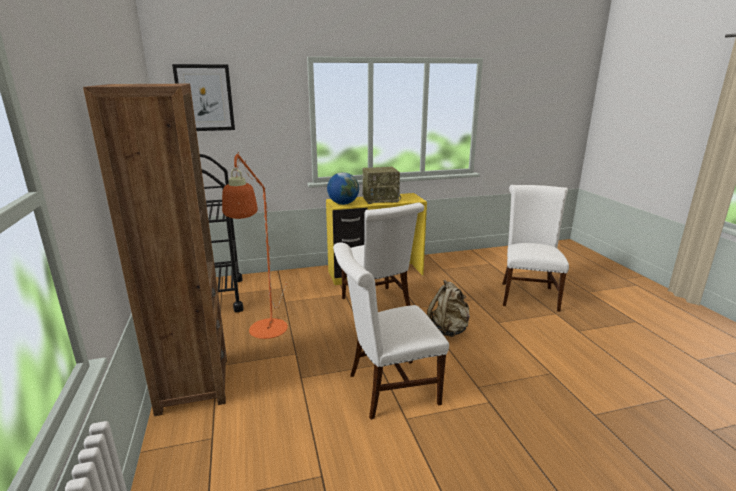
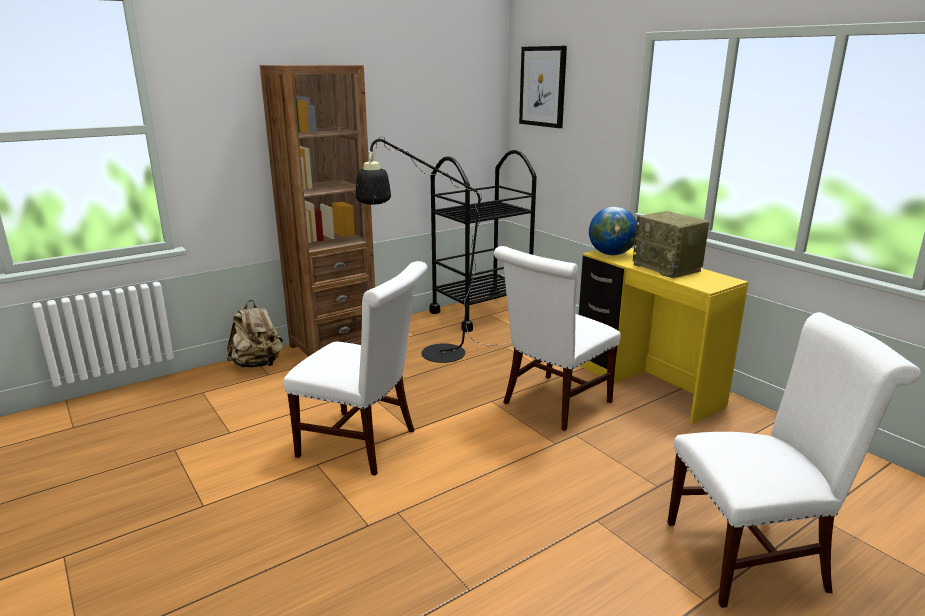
camera: 70 degrees right, 0 degrees up
(266, 334) = (431, 355): orange floor lamp -> black floor lamp
(387, 389) = (364, 444): white chair -> white chair turned 150 degrees clockwise
(449, 330) = (531, 471): beige backpack -> beige backpack (258, 364)

